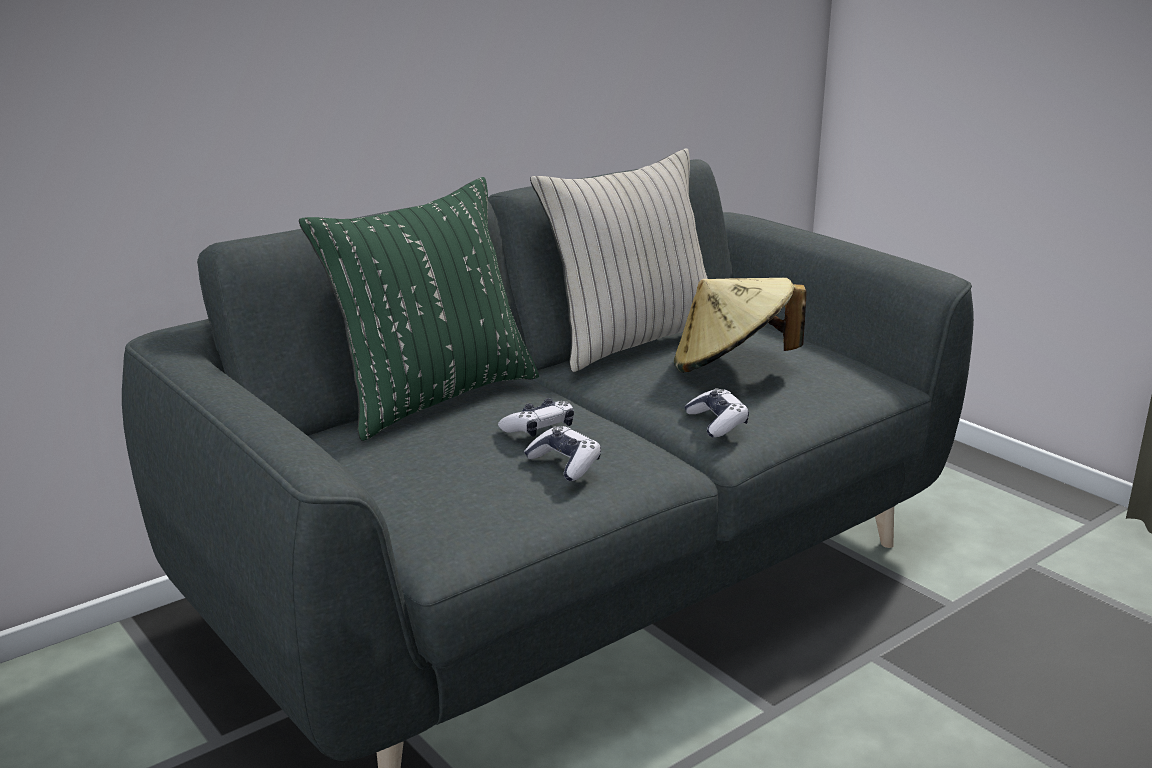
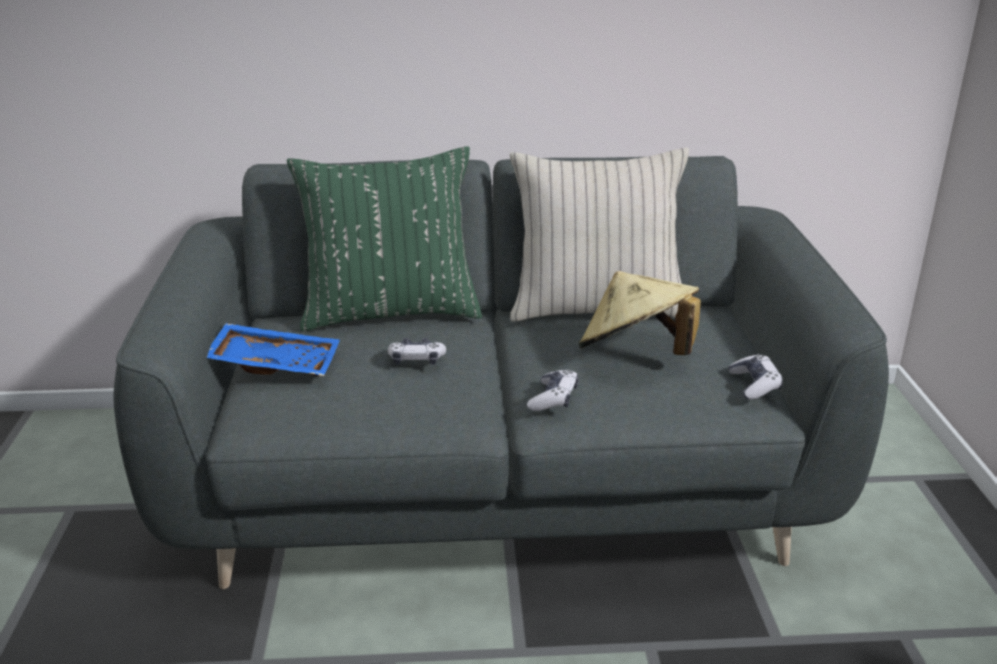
camera: 35 degrees right, 5 degrees up
(386, 477) = (276, 363): none -> blue tray
(564, 464) = (395, 393): game controller -> game controller (754, 385)

